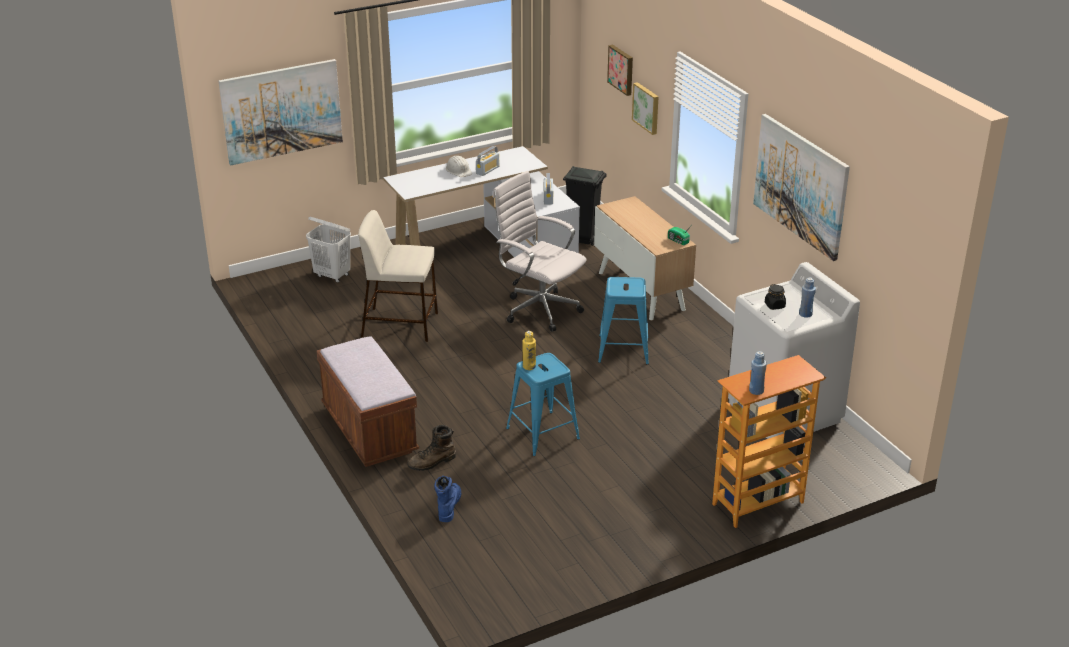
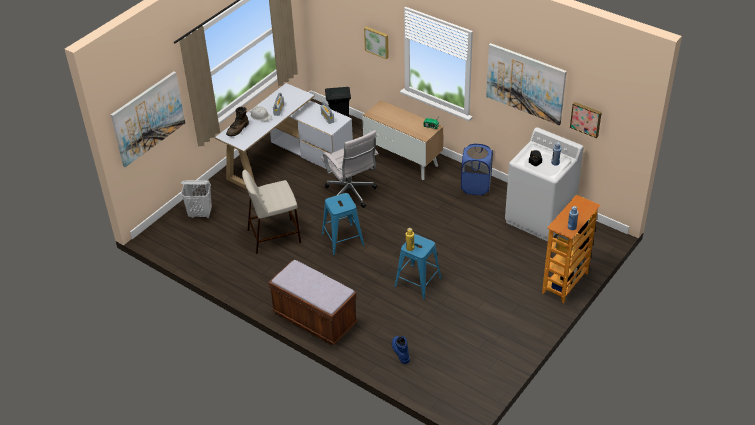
camera: 25 degrees left, 10 degrees up
(432, 462) = (369, 326): brown boot -> brown boot (238, 129)
(539, 309) = (351, 194): white office chair -> white office chair turned 135 degrees counterclockwise
(621, 69) = (349, 18): picture -> picture (586, 119)
(623, 350) = (422, 206): blue stool -> blue stool (343, 240)
(719, 348) = (476, 186): none -> blue laundry basket

